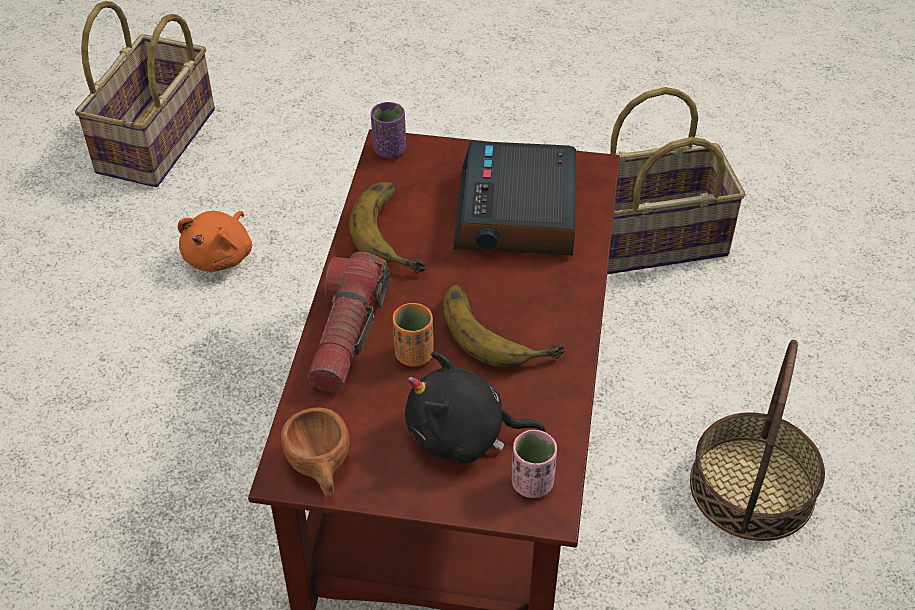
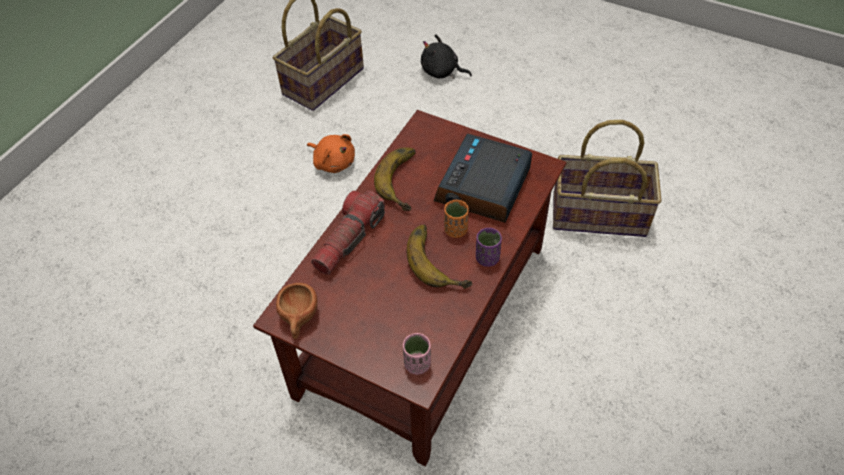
camera: 20 degrees right, 5 degrees up
(220, 256) = (333, 162): orange plush toy -> orange plush toy turned 90 degrees counterclockwise
(389, 149) = (423, 126): purple cup -> purple cup (487, 258)
(414, 354) = (382, 262): orange cup -> orange cup (456, 230)
(463, 436) = (389, 322): black plush toy -> black plush toy (442, 72)
(752, 488) = (598, 395): basket -> none

